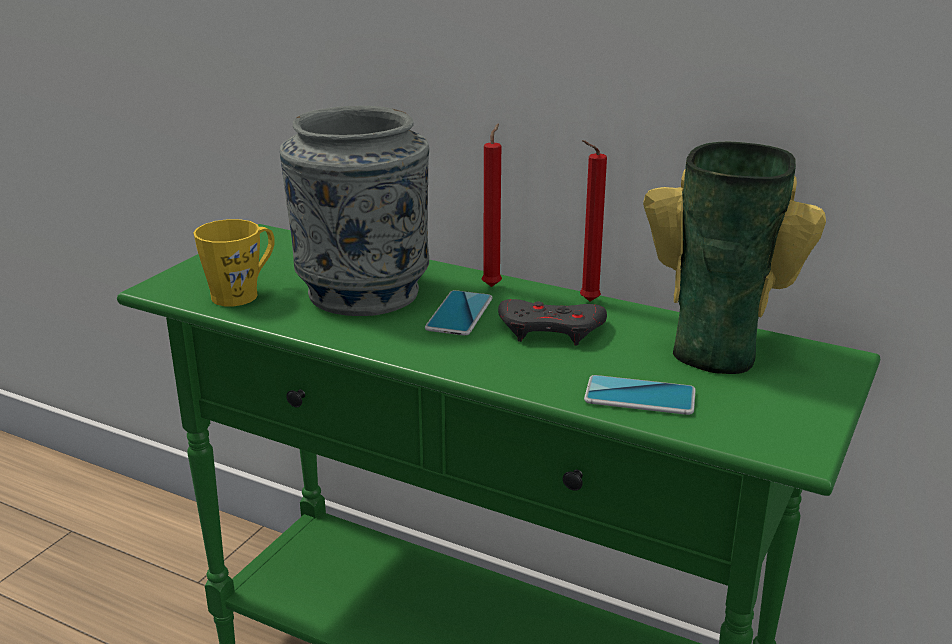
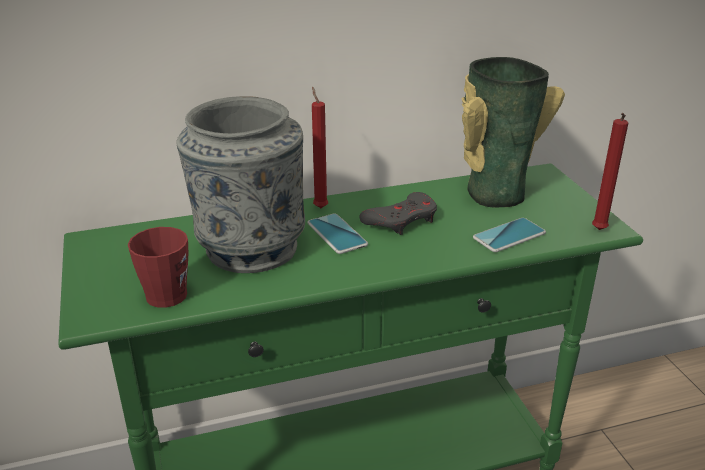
camera: 45 degrees left, 5 degrees up
(242, 294) = (168, 290): yellow mug -> red mug
(586, 302) = (387, 194): red candle -> red candle (598, 231)

